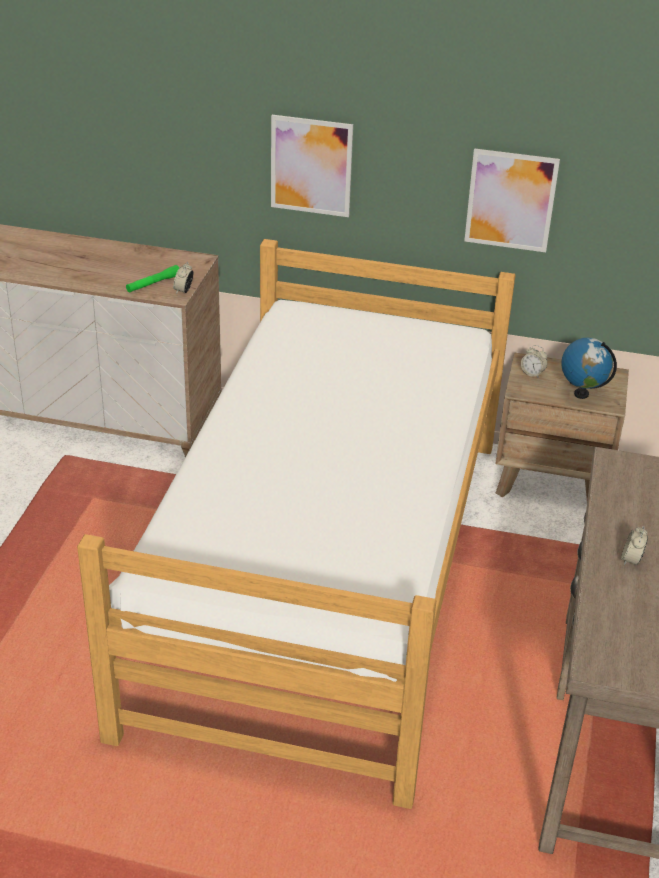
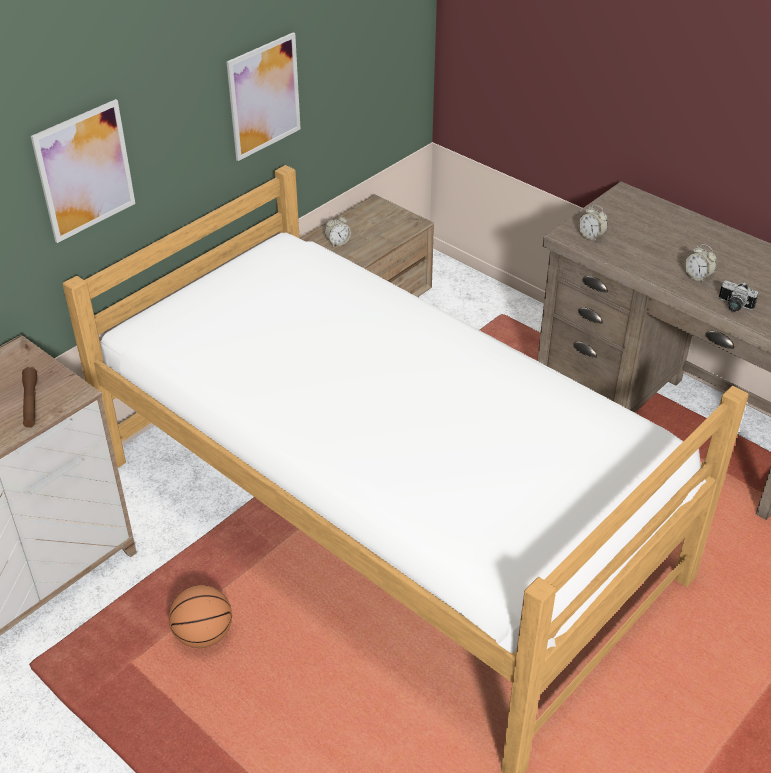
camera: 60 degrees left, 5 degrees up
(139, 522) = (203, 635): none -> basketball
(153, 284) = (30, 402): green flashlight -> brown flashlight
(183, 290) = (70, 384): alarm clock -> alarm clock (591, 236)
(581, 394) = (388, 230): globe -> none
(605, 595) = (733, 306): none -> camera

